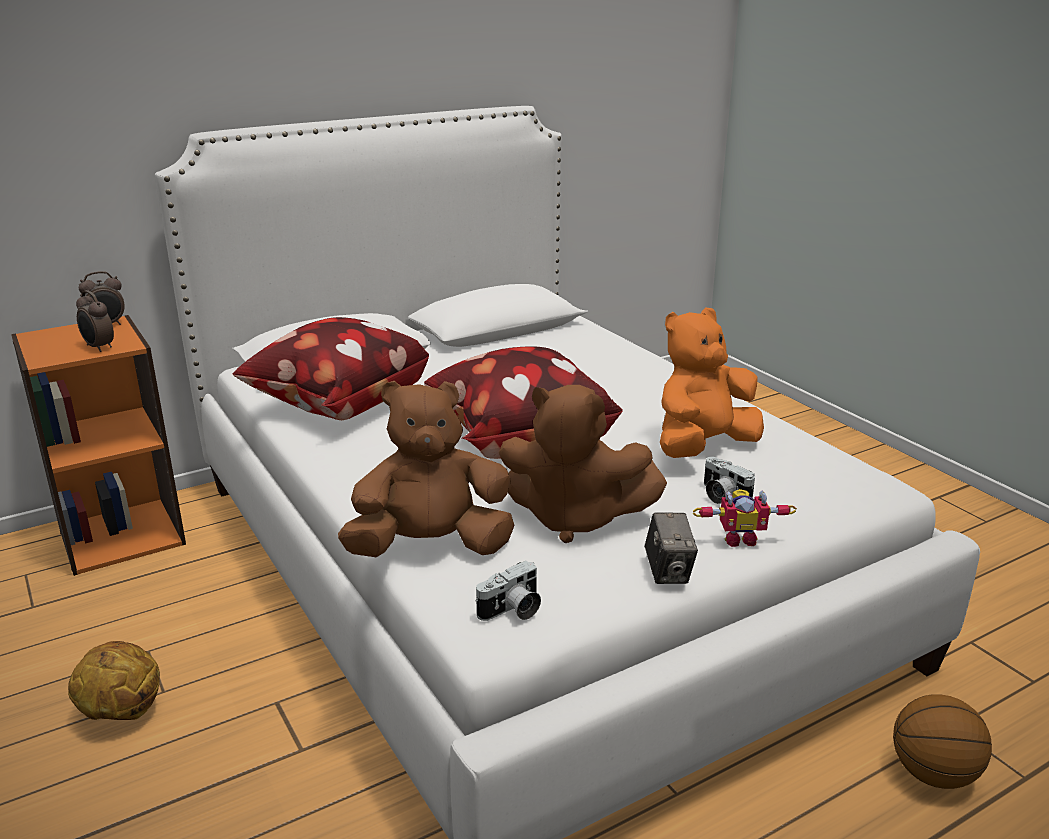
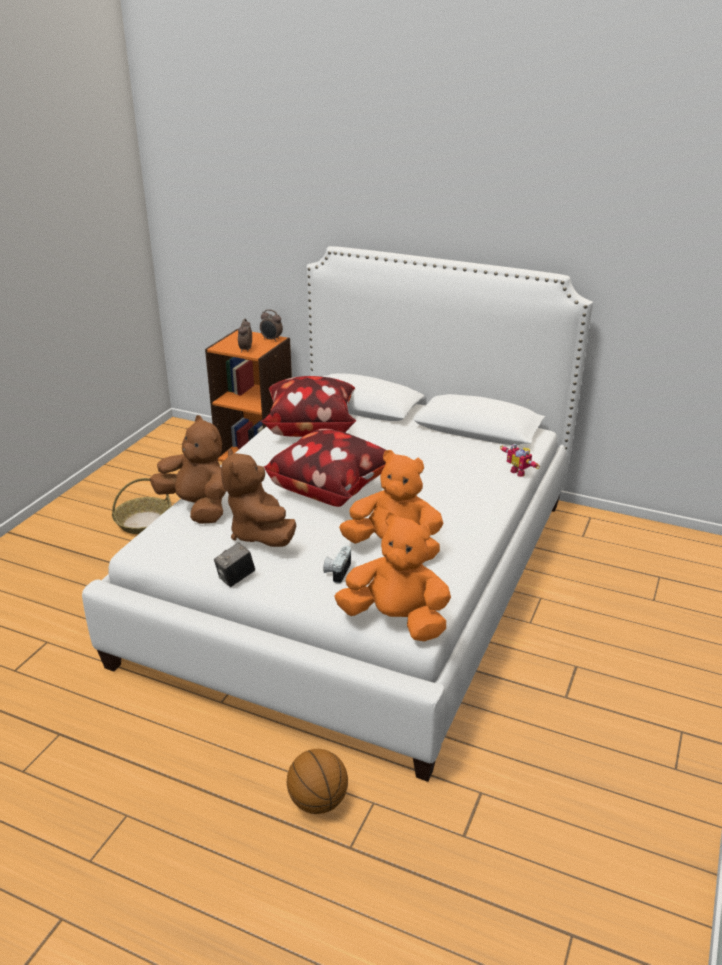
camera: 55 degrees right, 5 degrees up
(121, 713) = (144, 522): basketball -> basket
(512, 610) = (162, 547): camera -> none
(739, 538) = (294, 590): toy robot -> toy robot (519, 472)
(859, 495) = (396, 620): none -> orange plush toy

